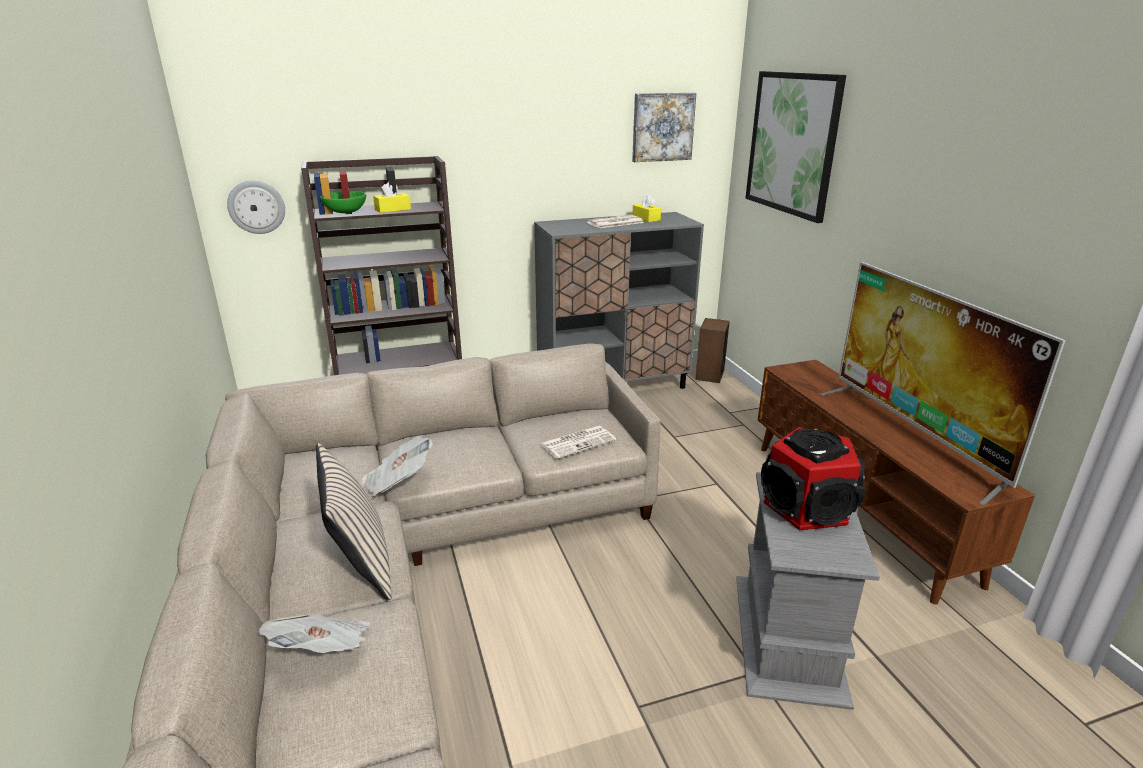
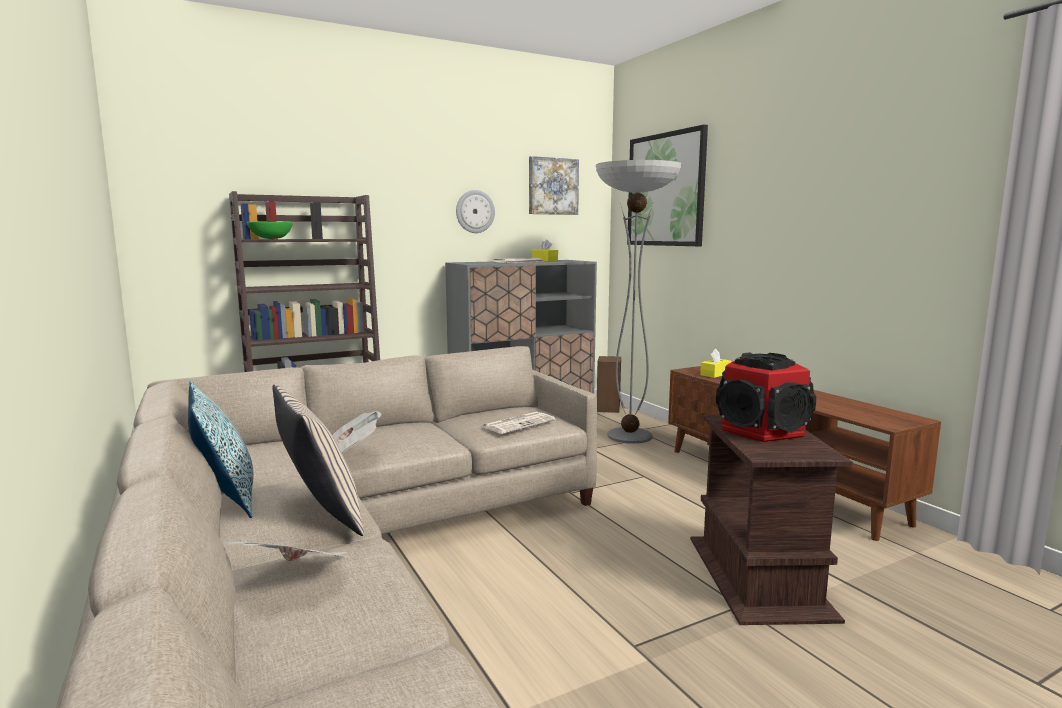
camera: 10 degrees left, 15 degrees down
(256, 207) = (178, 235): wall clock -> wall clock (475, 211)
(286, 531) = (226, 498): none -> pillow
(393, 209) = (317, 238): yellow tissue box -> yellow tissue box (715, 374)
(720, 421) = (629, 436): none -> floor lamp
(788, 635) = (757, 575): grey side table -> brown side table
(914, 437) = (821, 398): television -> none

